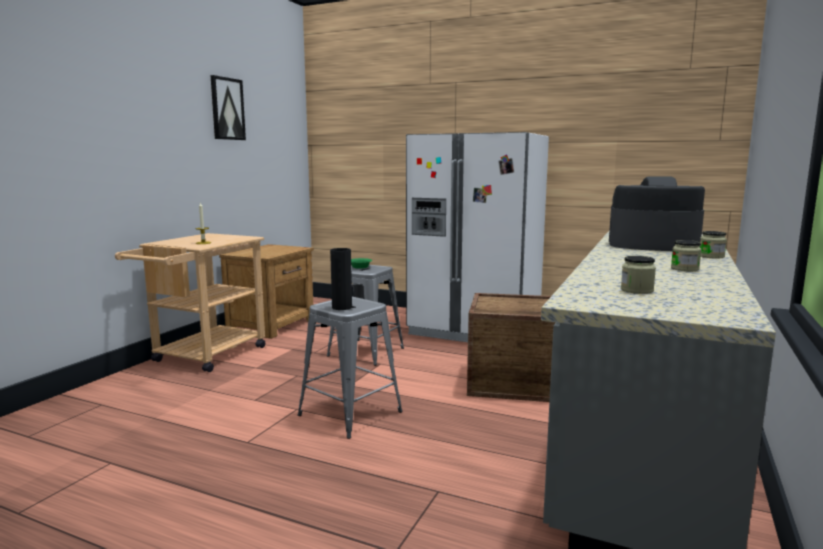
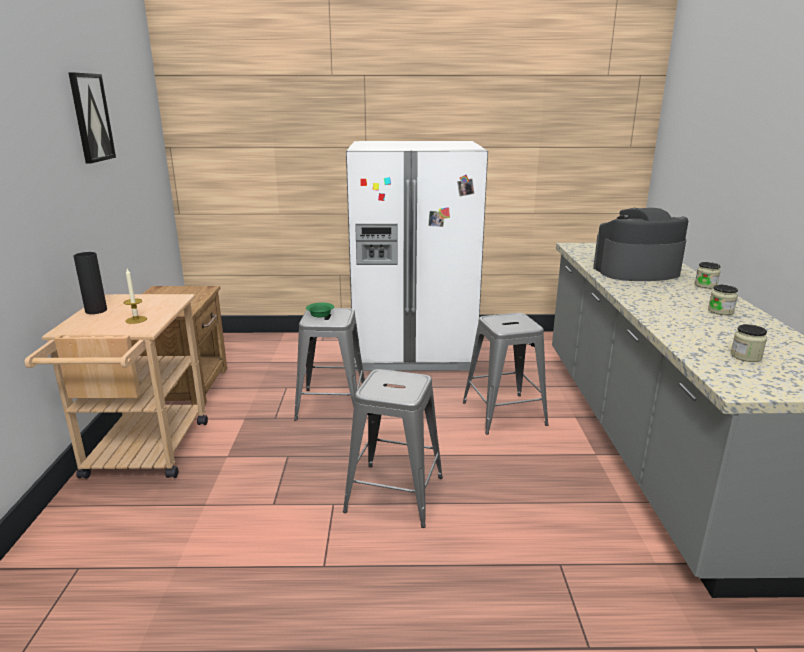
camera: 25 degrees left, 10 degrees up
(342, 307) = (395, 391): black vase -> black vase (96, 310)
(510, 382) = (504, 413): crate -> grey stool

